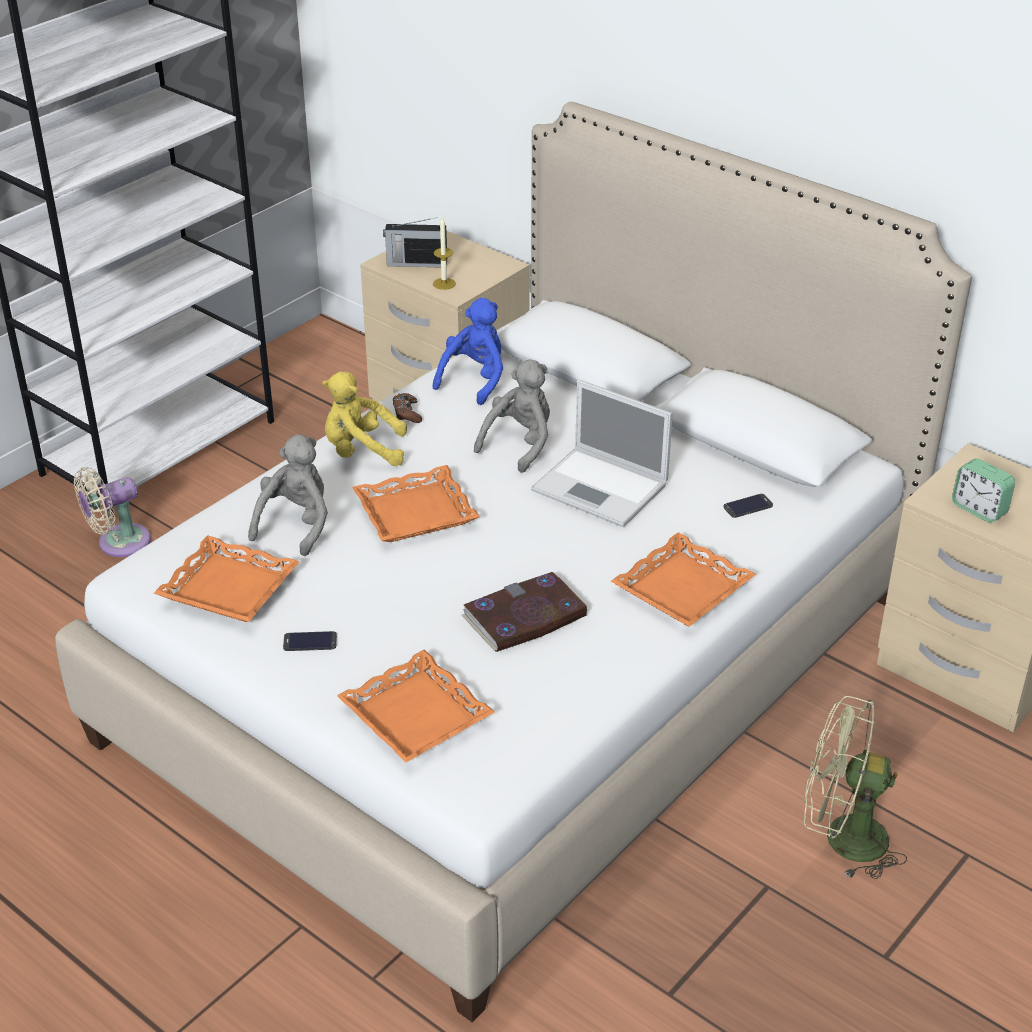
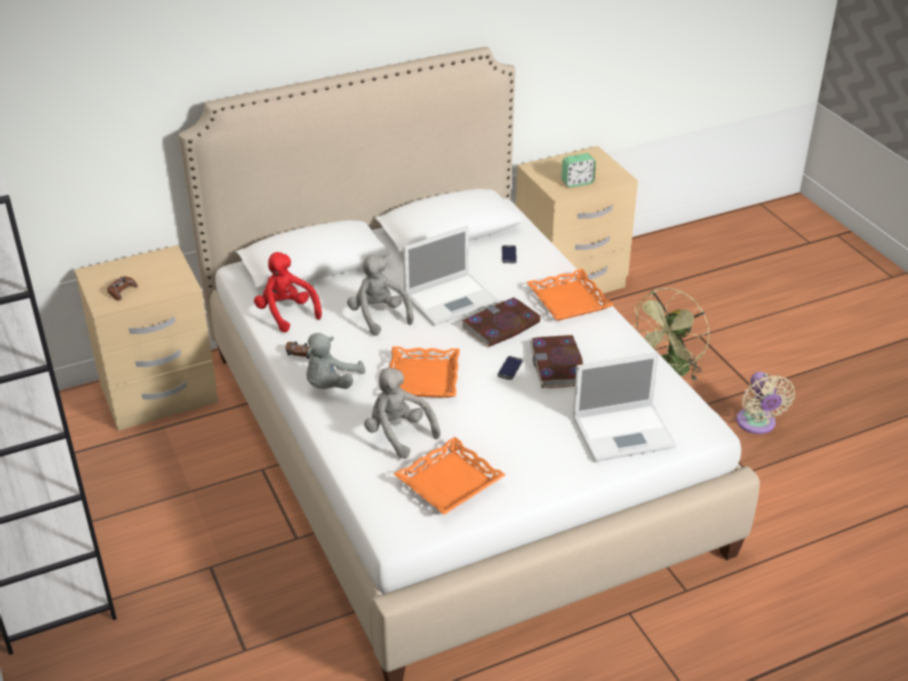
camera: 65 degrees left, 0 degrees up
(119, 543) = (155, 620): beige fan -> beige fan (757, 424)
(310, 642) = (528, 459): phone -> phone (510, 368)
(361, 451) = (330, 384): yellow plush toy -> grey plush toy
(415, 263) = (122, 291): radio -> brown game controller
(417, 714) = (625, 431): orange tray -> laptop
(444, 283) = (165, 286): candle -> none
(475, 379) = (286, 313): blue plush toy -> red plush toy
(574, 544) = (501, 326): none -> book

